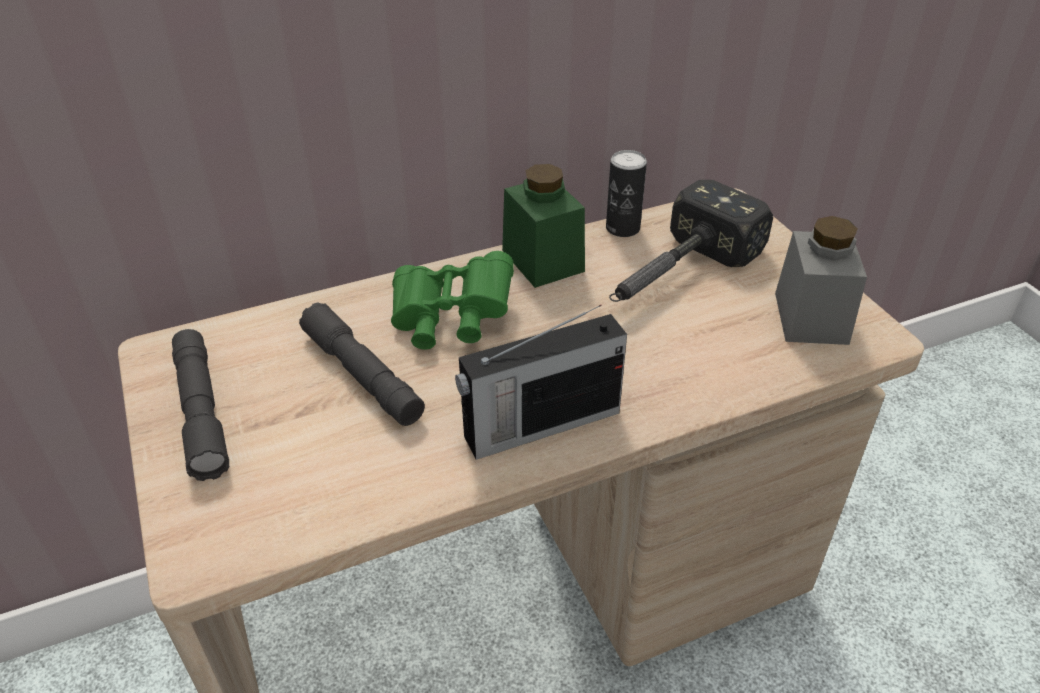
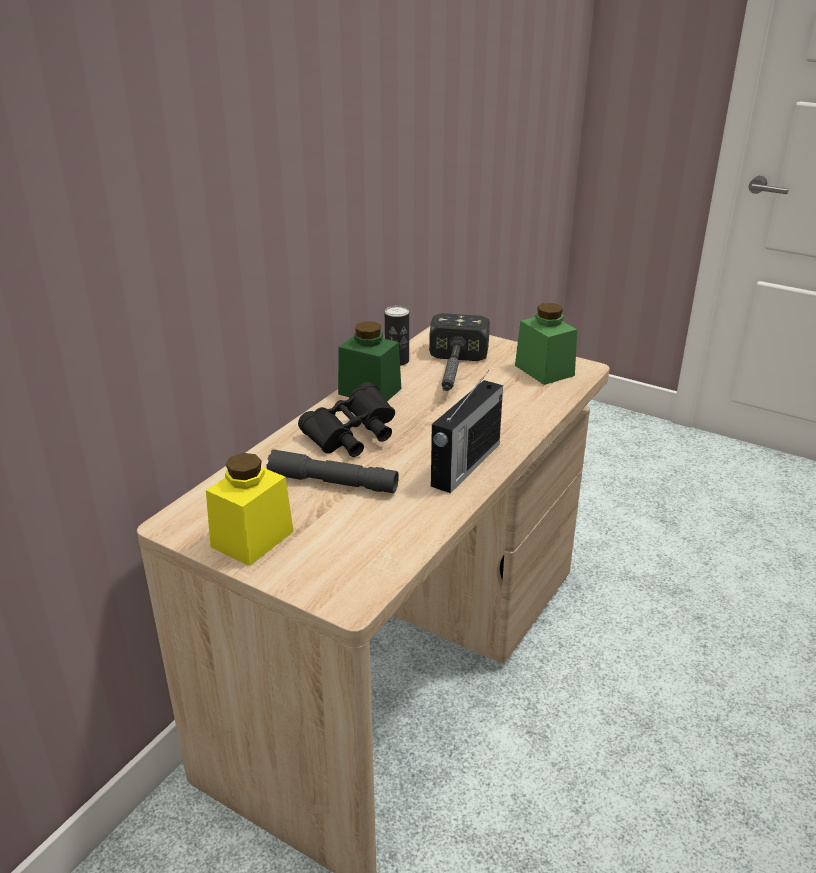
camera: 35 degrees left, 10 degrees down
(201, 412) = (252, 539): grey flashlight -> yellow jar
(450, 320) = (351, 438): green binoculars -> black binoculars
(811, 318) = (544, 370): grey jar -> green jar

